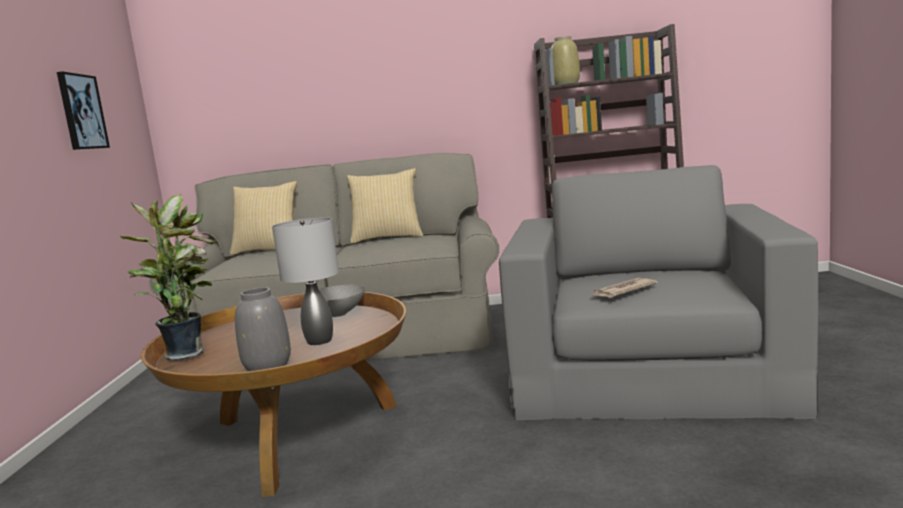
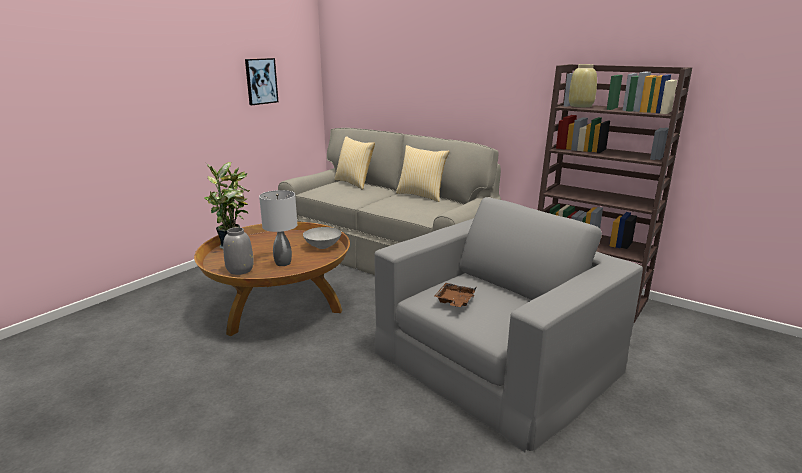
camera: 35 degrees right, 10 degrees up
(622, 291) = (455, 301): newspaper -> brown tray

